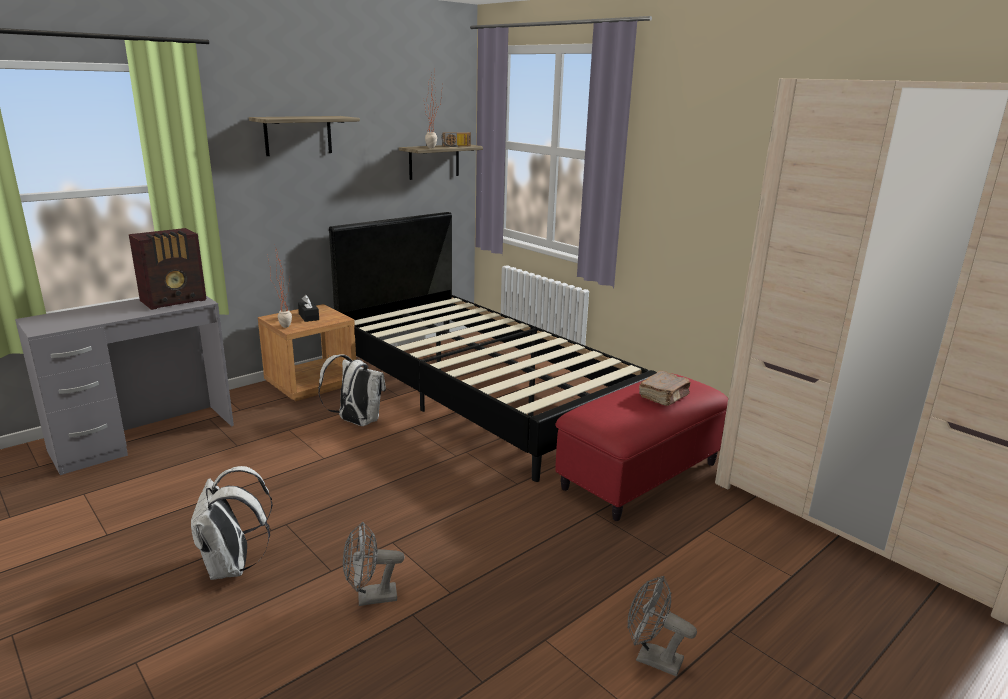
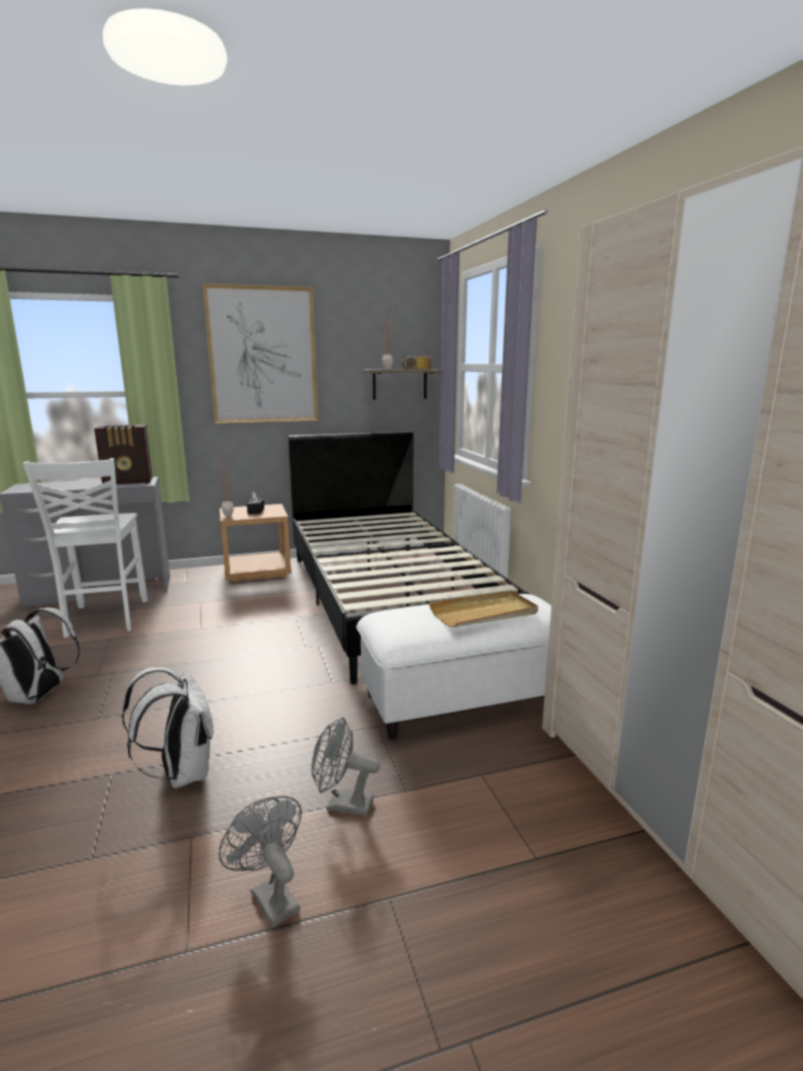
camera: 25 degrees right, 5 degrees down
(197, 469) = (105, 619): none -> white chair
(298, 135) = (263, 355): shelf -> picture
(356, 422) = (257, 605): white backpack -> white backpack (181, 773)
(370, 598) = (98, 749): grey fan -> grey fan (342, 804)
(639, 475) = (464, 700): red ottoman -> white ottoman
(664, 396) = (484, 613): brown book -> beige tray

